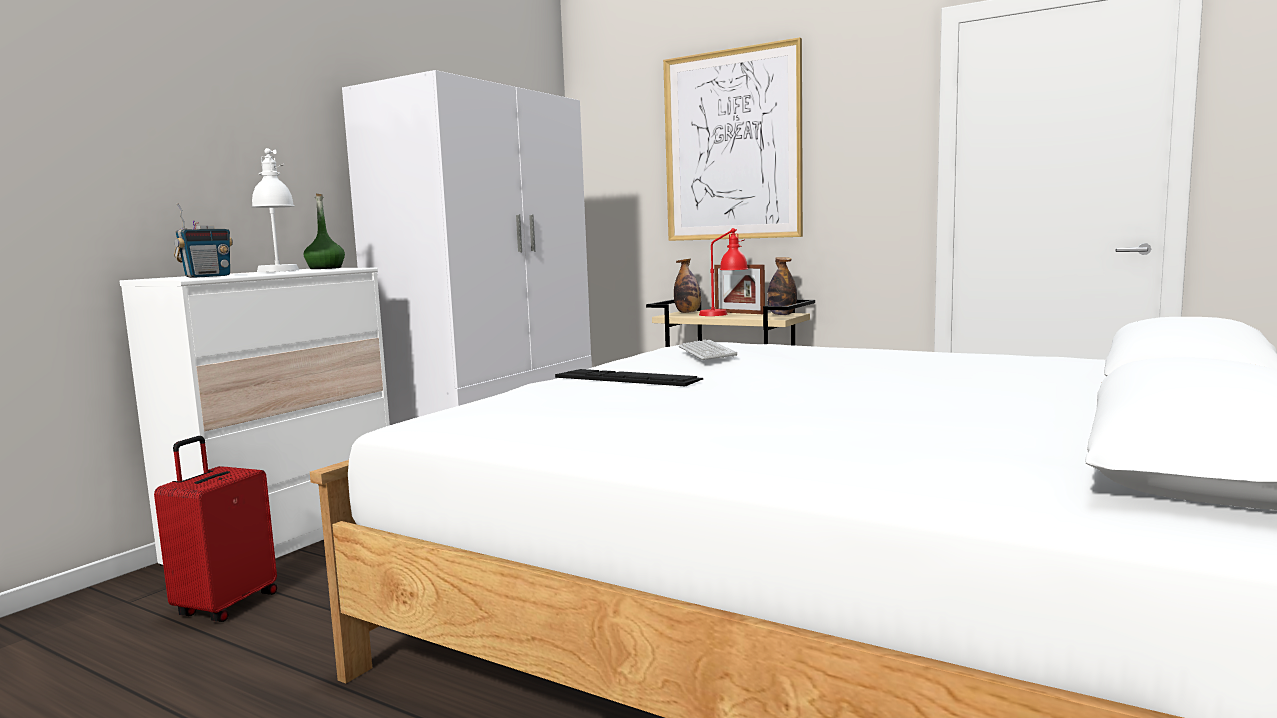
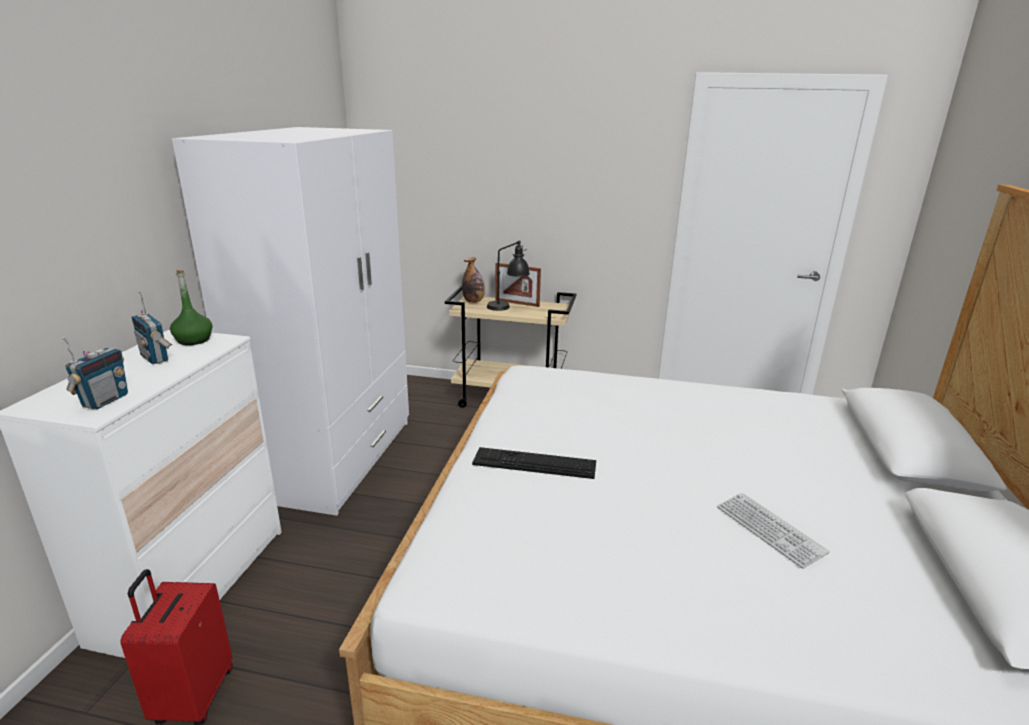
camera: 20 degrees left, 15 degrees up
(279, 271) = (156, 358): white table lamp -> radio
(706, 352) = (564, 406): keyboard -> keyboard (769, 530)
(724, 315) = (508, 308): red table lamp -> black table lamp
(732, 146) = (510, 162): picture -> none
(782, 314) = (554, 308): bottle -> none

